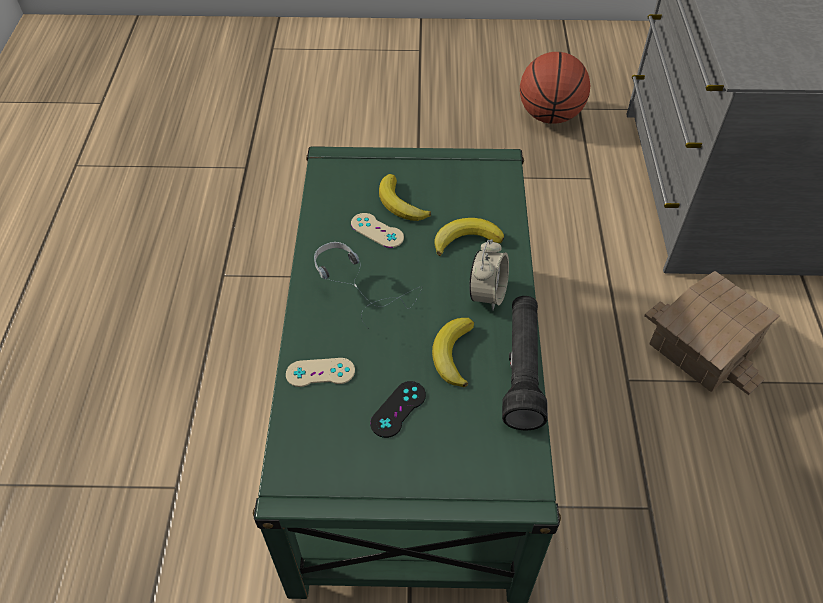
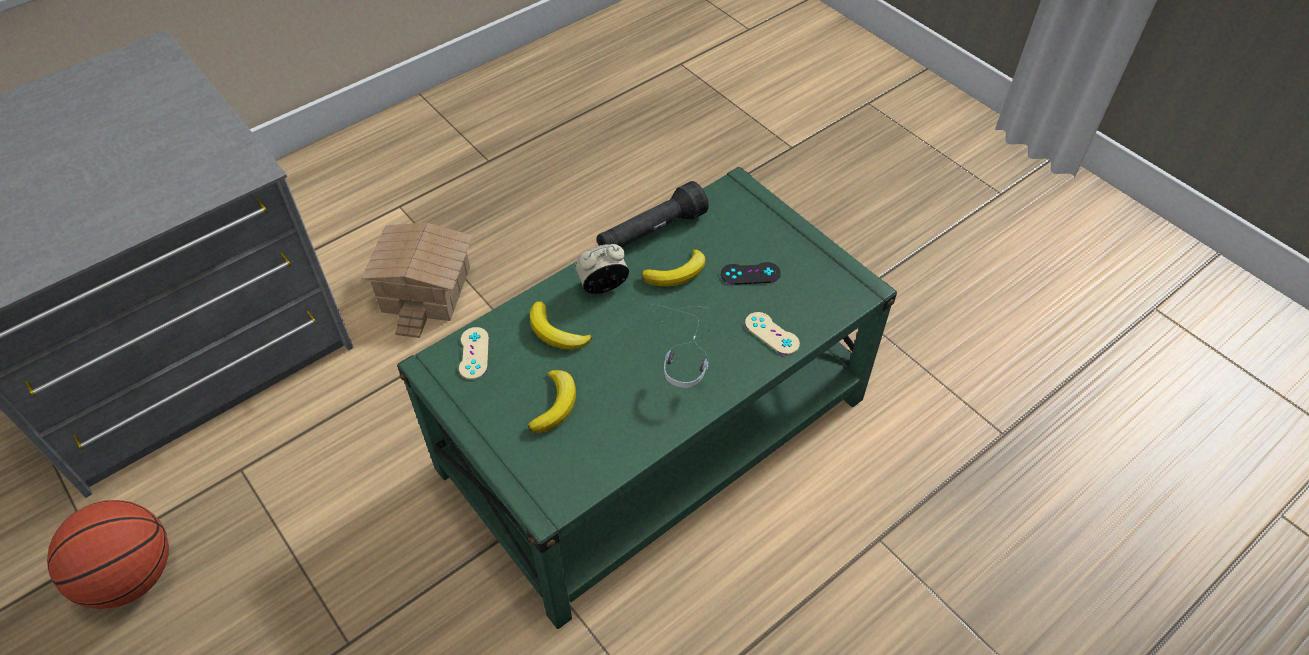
camera: 130 degrees left, 0 degrees up
(377, 230) = (604, 398): beige game controller -> beige game controller (474, 353)

